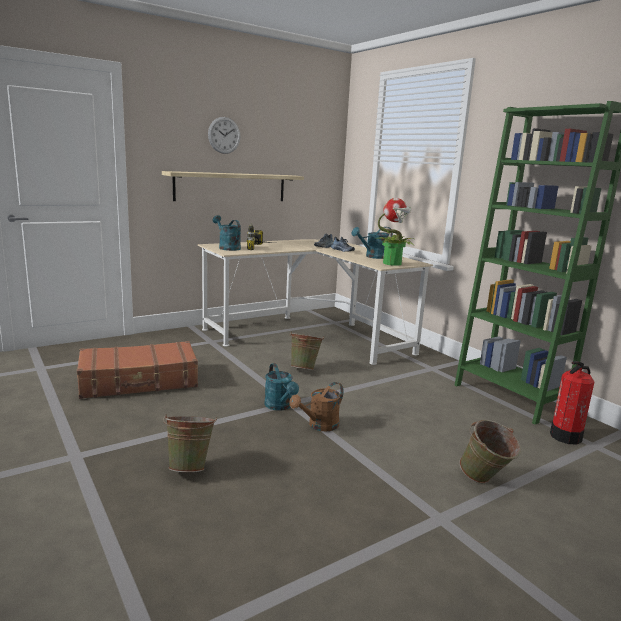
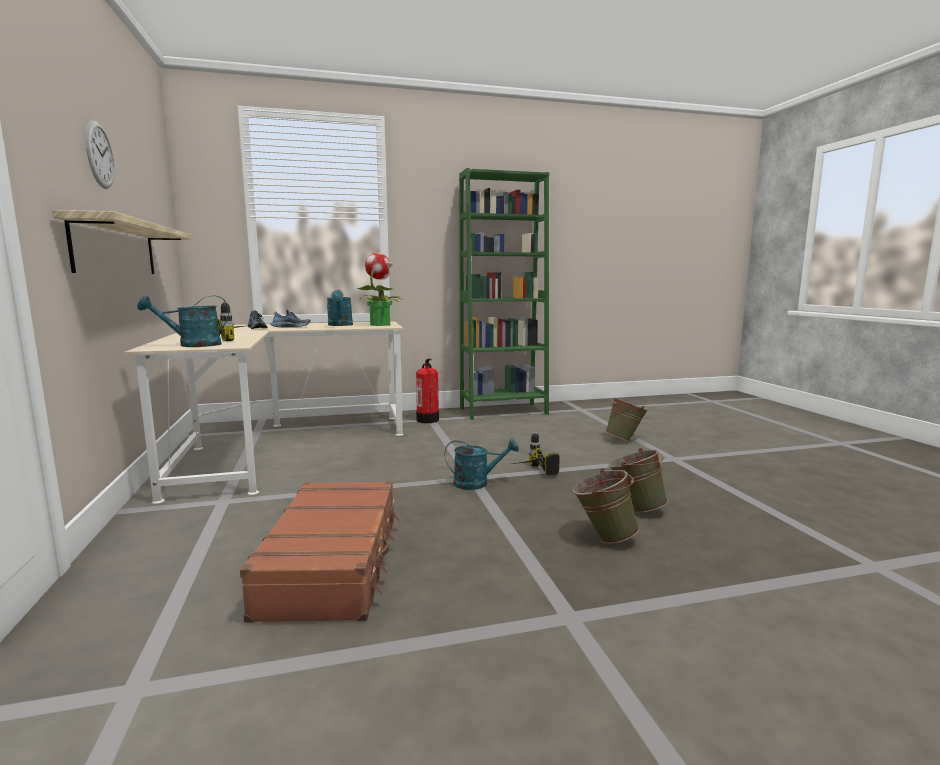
camera: 70 degrees left, 5 degrees down
(304, 369) = (386, 461): green bucket -> green bucket (635, 508)
(319, 426) = (528, 473): brown watering can -> power drill
(566, 436) = (568, 412): fire extinguisher -> fire extinguisher (427, 420)

